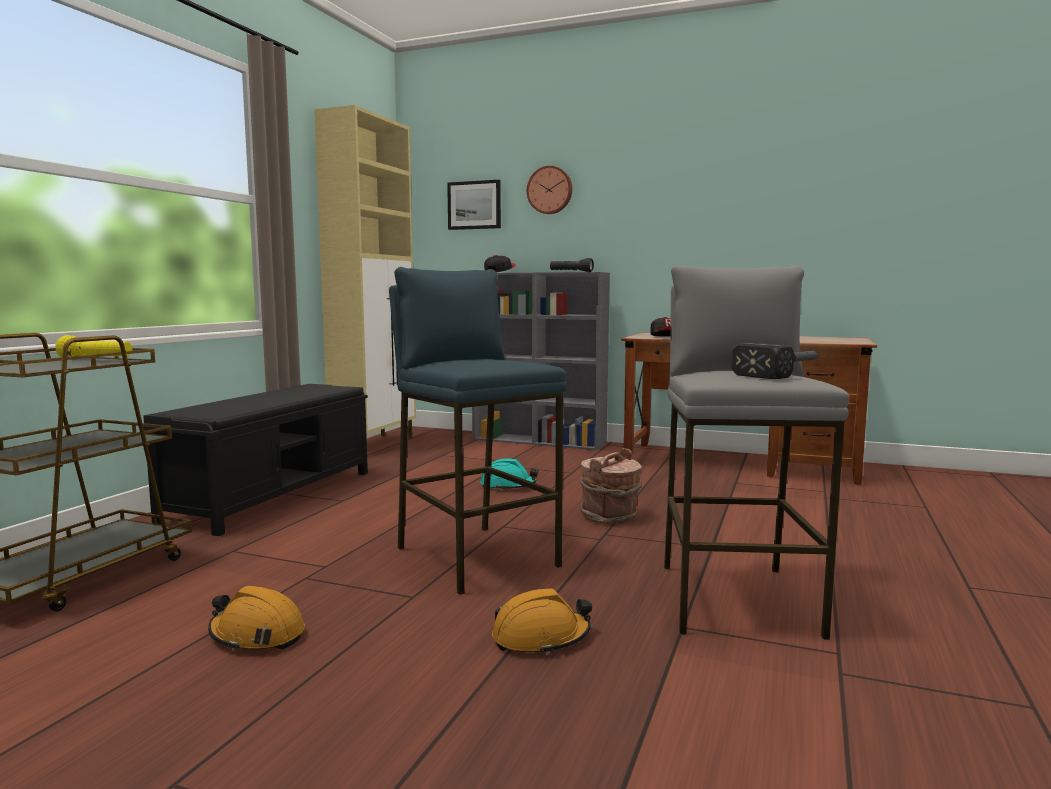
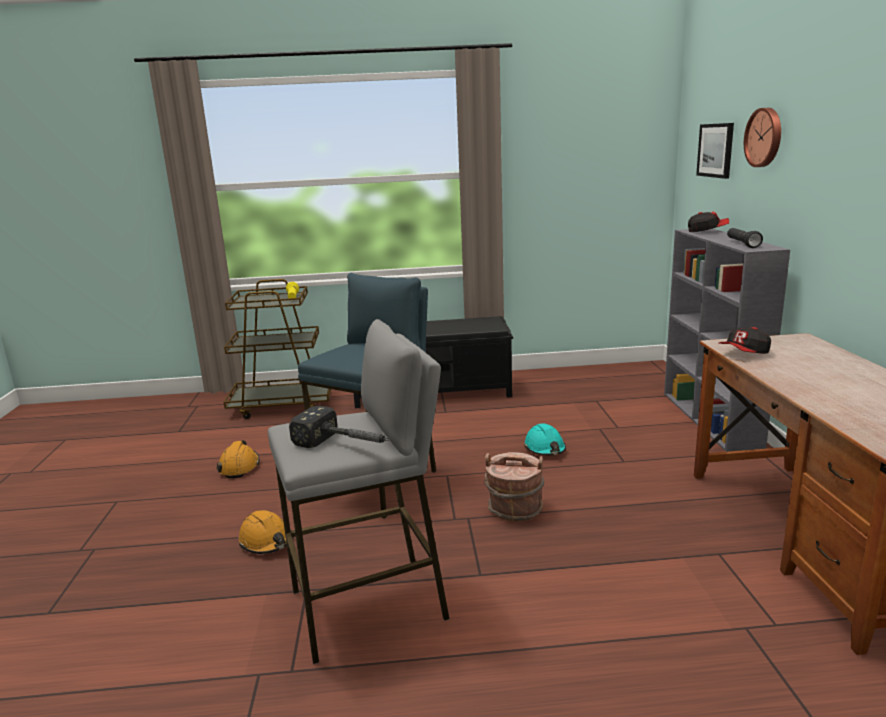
camera: 65 degrees right, 10 degrees up
(375, 444) = (587, 373): beige cabinet -> none

